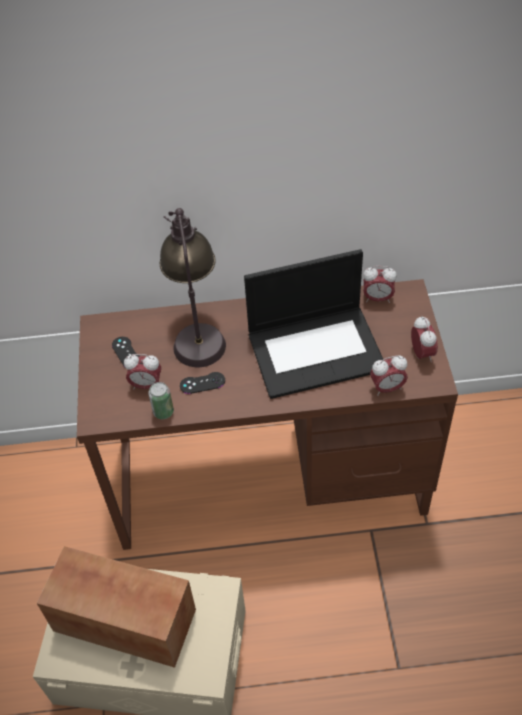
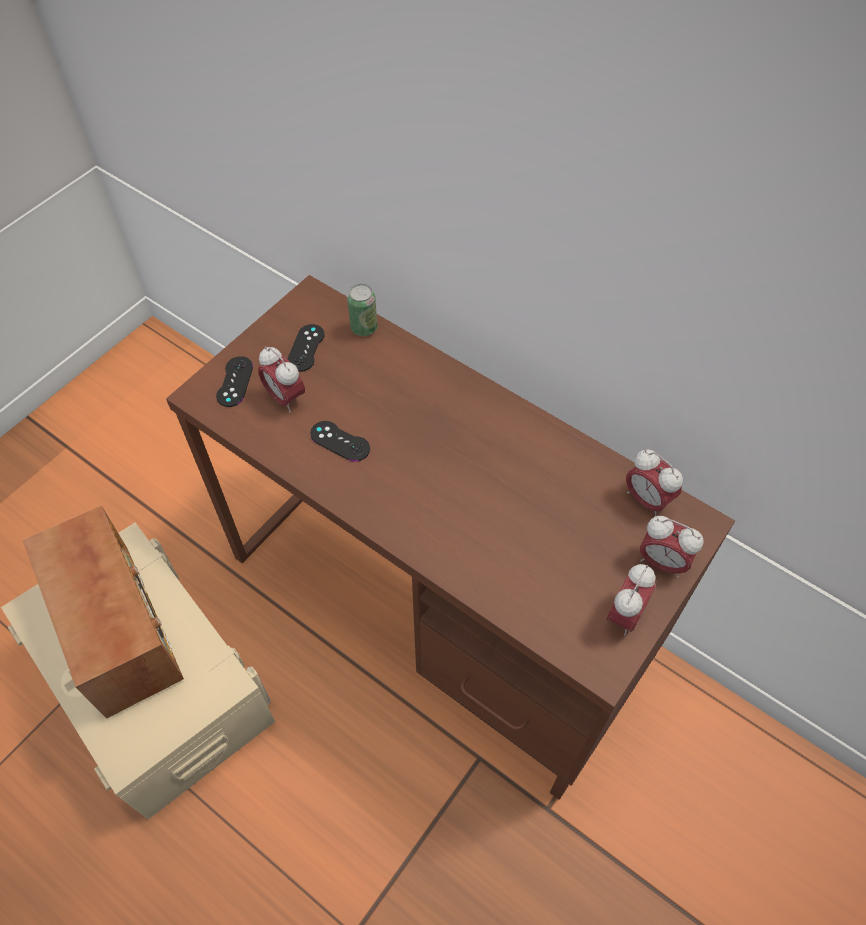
camera: 40 degrees right, 5 degrees up
(107, 398) = (235, 381): none -> black game controller
(163, 412) = (268, 441): can -> can (364, 328)
(197, 330) = (400, 378): table lamp -> none
(316, 350) = (502, 504): laptop -> none
(387, 388) = (532, 621): alarm clock -> alarm clock (661, 562)

